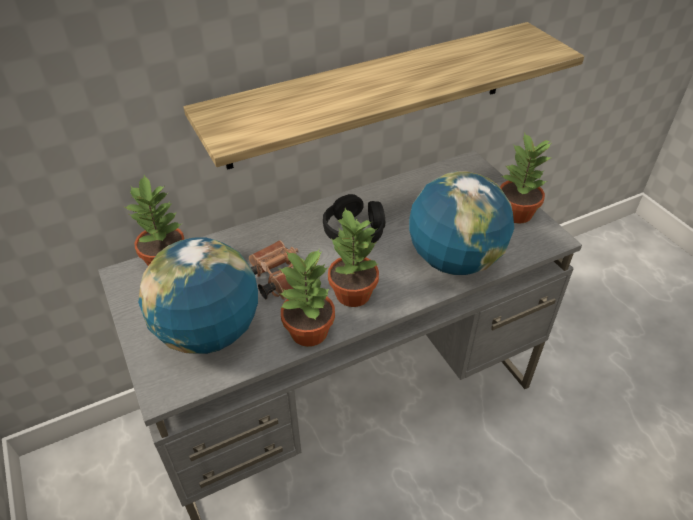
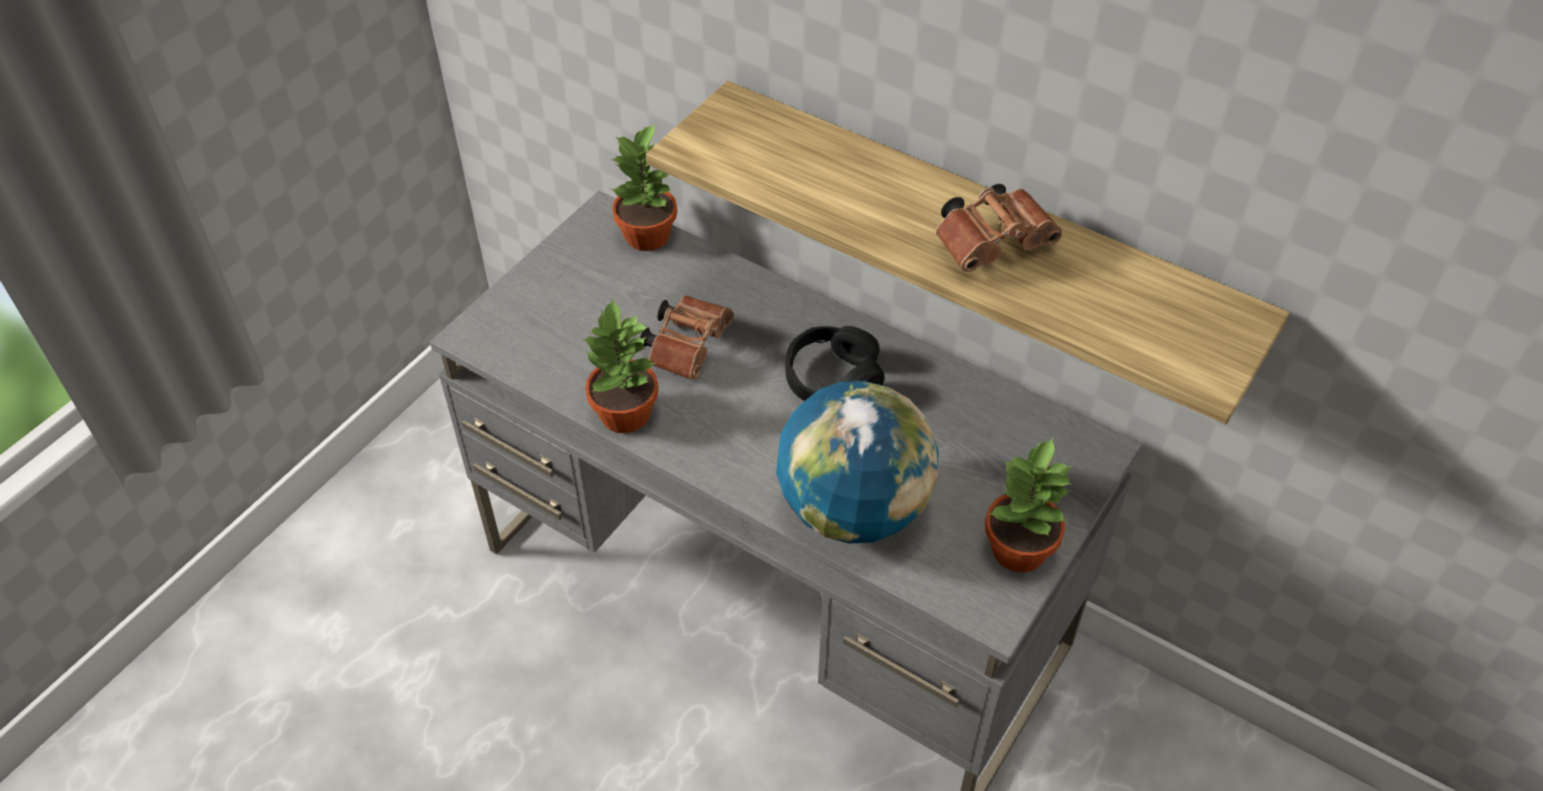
camera: 60 degrees right, 5 degrees up
(208, 332) = (568, 328): globe -> none
(352, 293) = (714, 426): potted plant -> none
(419, 70) = (995, 243): none -> brown binoculars

